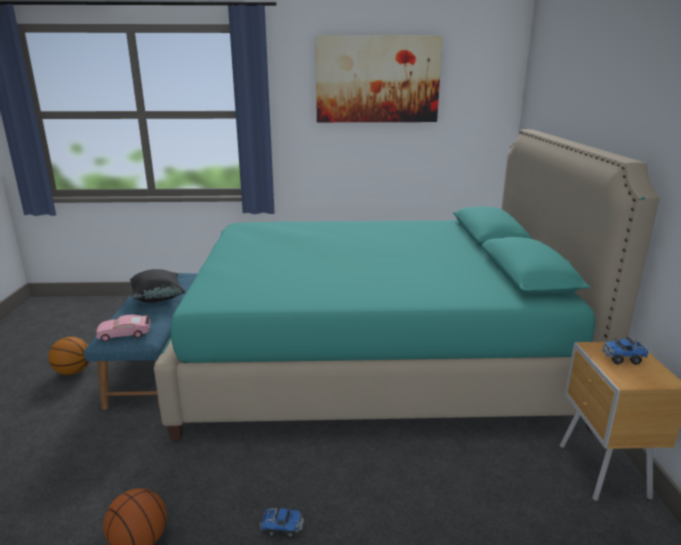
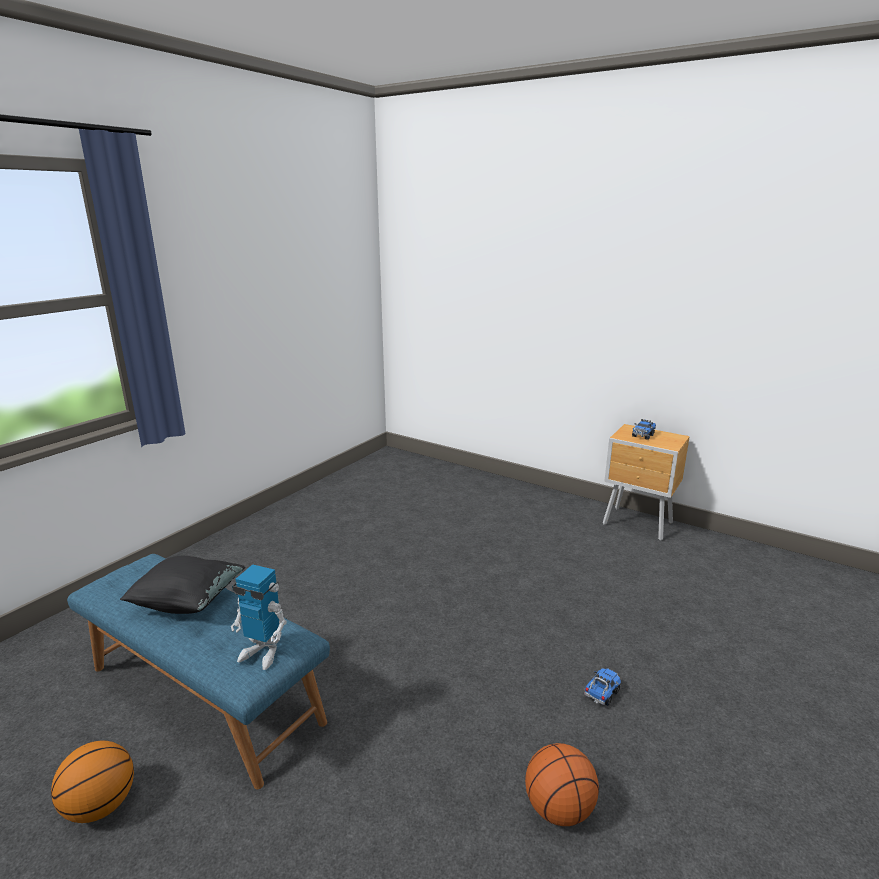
camera: 55 degrees left, 0 degrees up
(125, 333) = (262, 653): pink toy car -> toy robot
(374, 356) = (406, 543): turquoise bed -> none
(377, 80) = (265, 237): picture -> none

